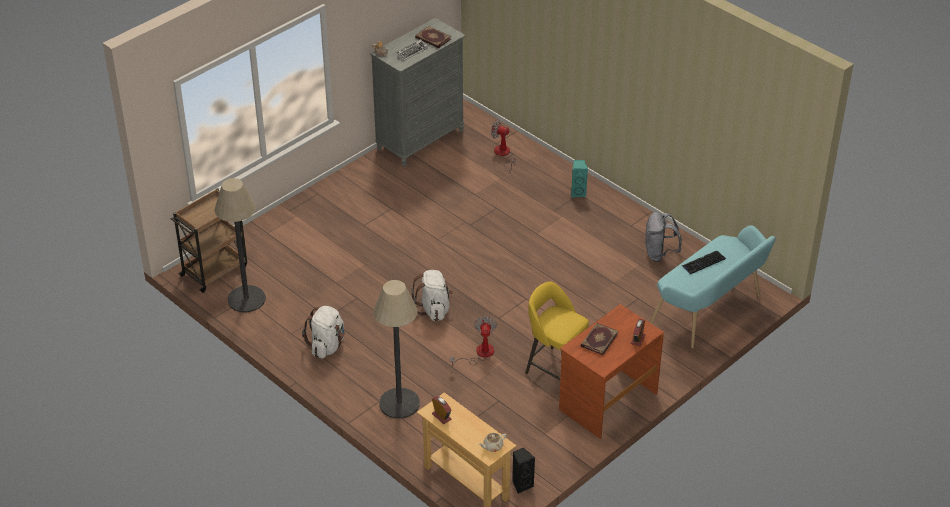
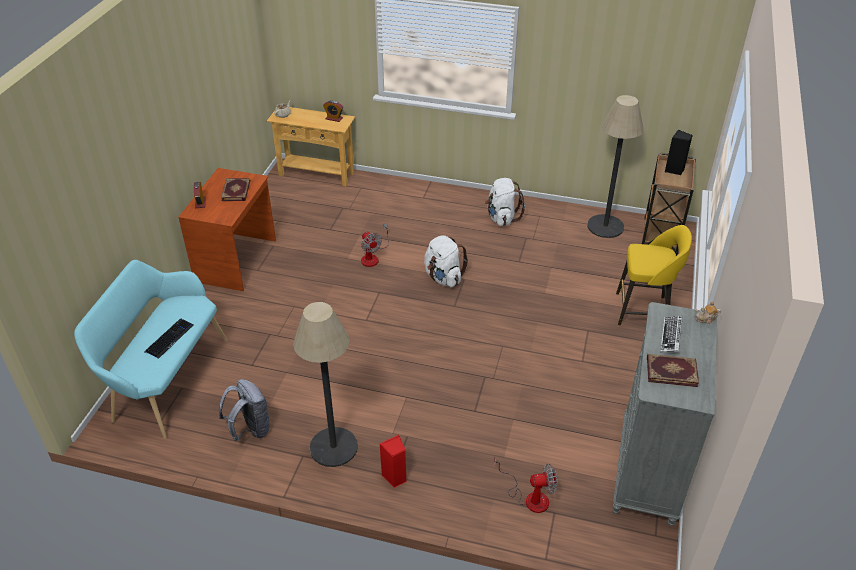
camera: 150 degrees right, 0 degrees up
(399, 403) = (407, 201): floor lamp -> floor lamp (333, 447)
(522, 484) = (274, 185): black speaker -> black speaker (674, 170)
(555, 369) = (297, 269): yellow stool -> yellow stool (643, 311)
(578, 193) = (395, 477): turquoise speaker -> red speaker

